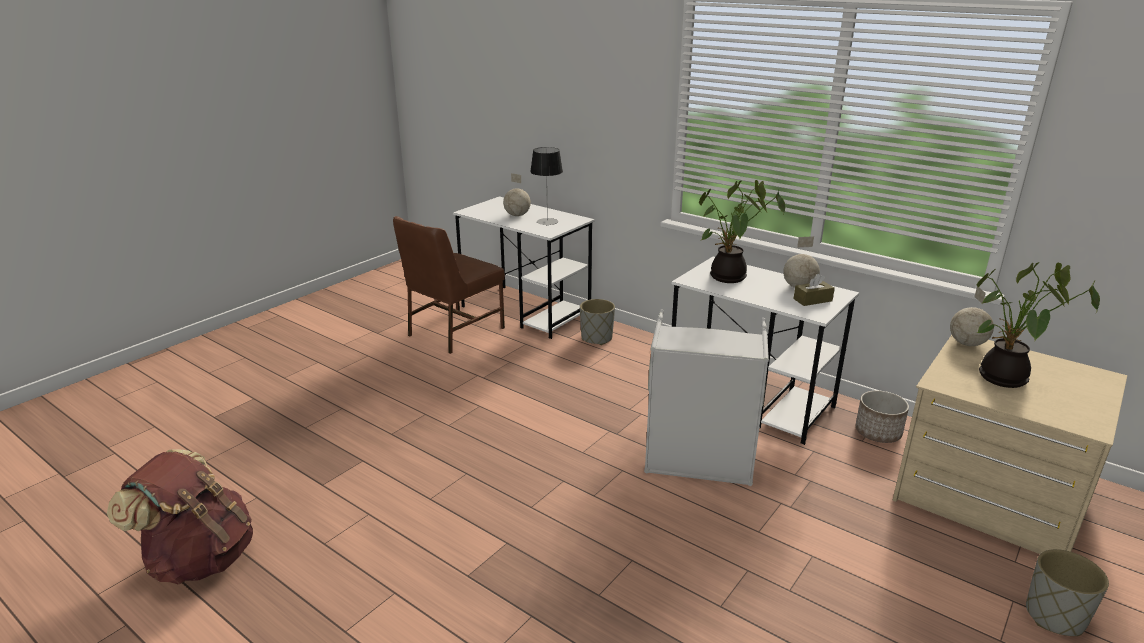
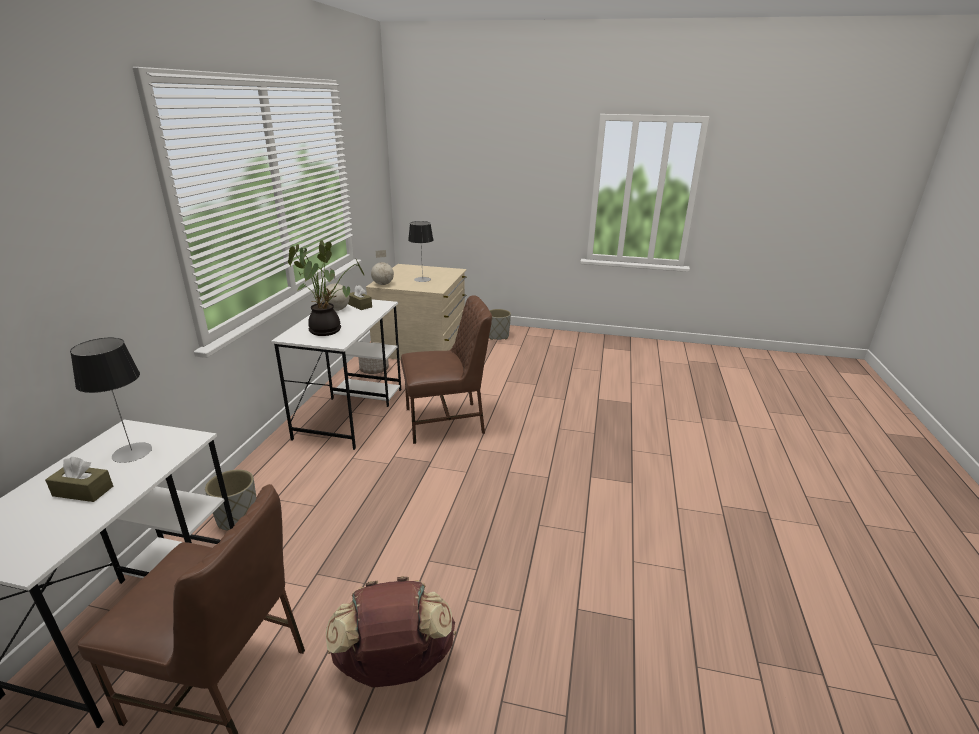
camera: 115 degrees left, 0 degrees up
(200, 558) = (786, 648): brown backpack -> brown backpack (395, 666)
(517, 215) = (83, 491): globe -> brown tissue box
(698, 462) = (446, 421): grey laundry basket -> brown chair
(1004, 380) = (422, 279): potted plant -> table lamp

